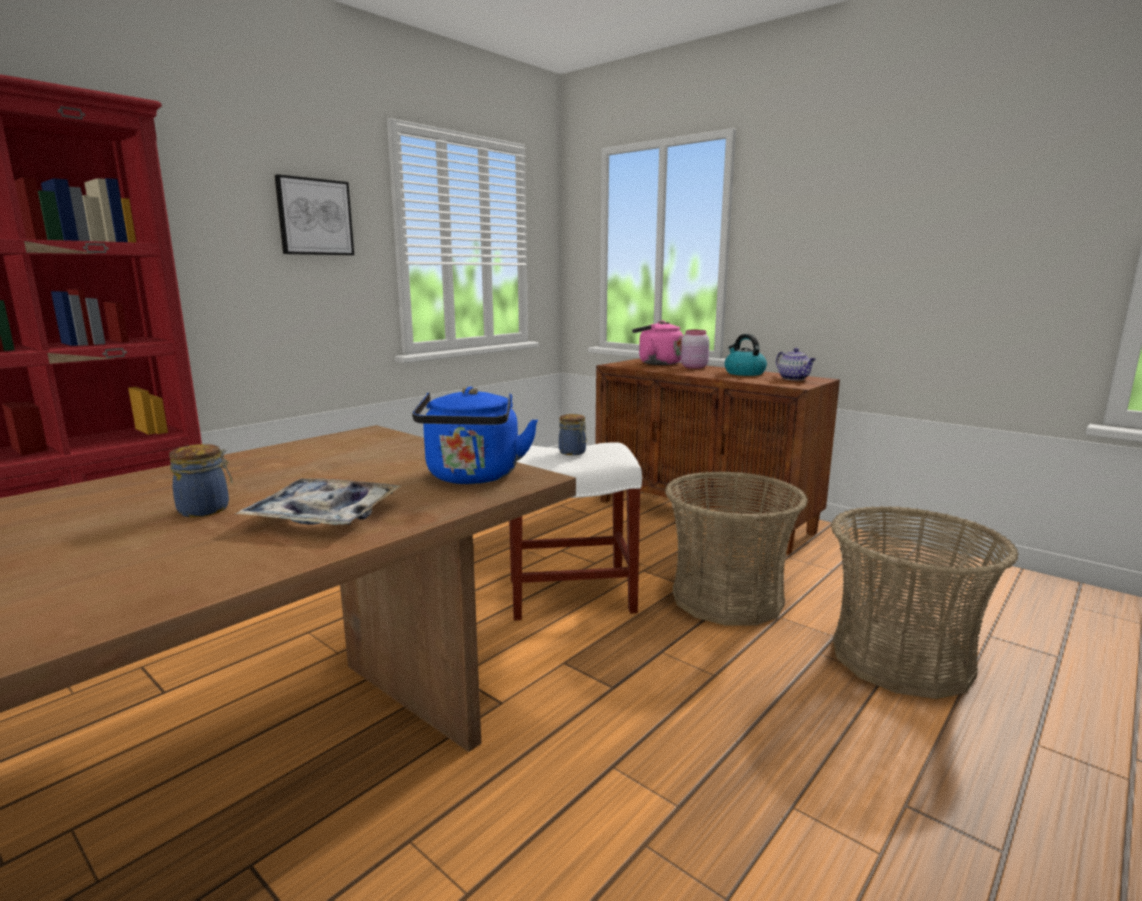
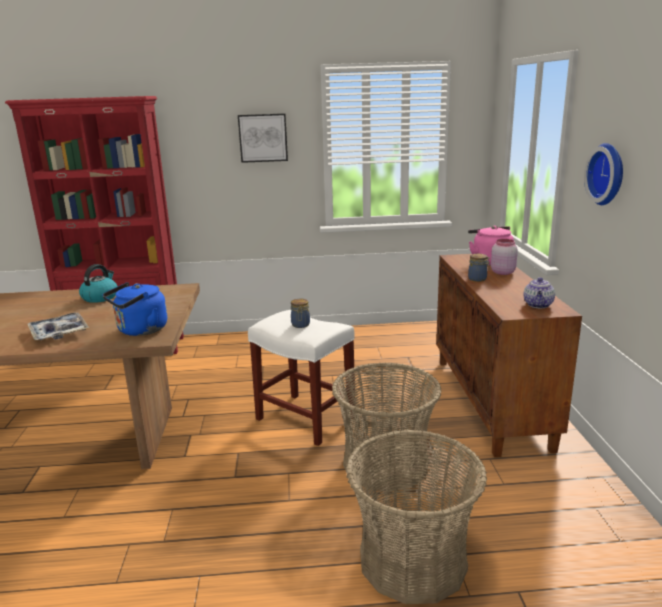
camera: 45 degrees right, 5 degrees up
(206, 509) = (45, 317): jar -> jar (478, 279)
(744, 373) = (519, 288): kettle -> kettle (100, 297)
(815, 243) = (608, 174): none -> wall clock

